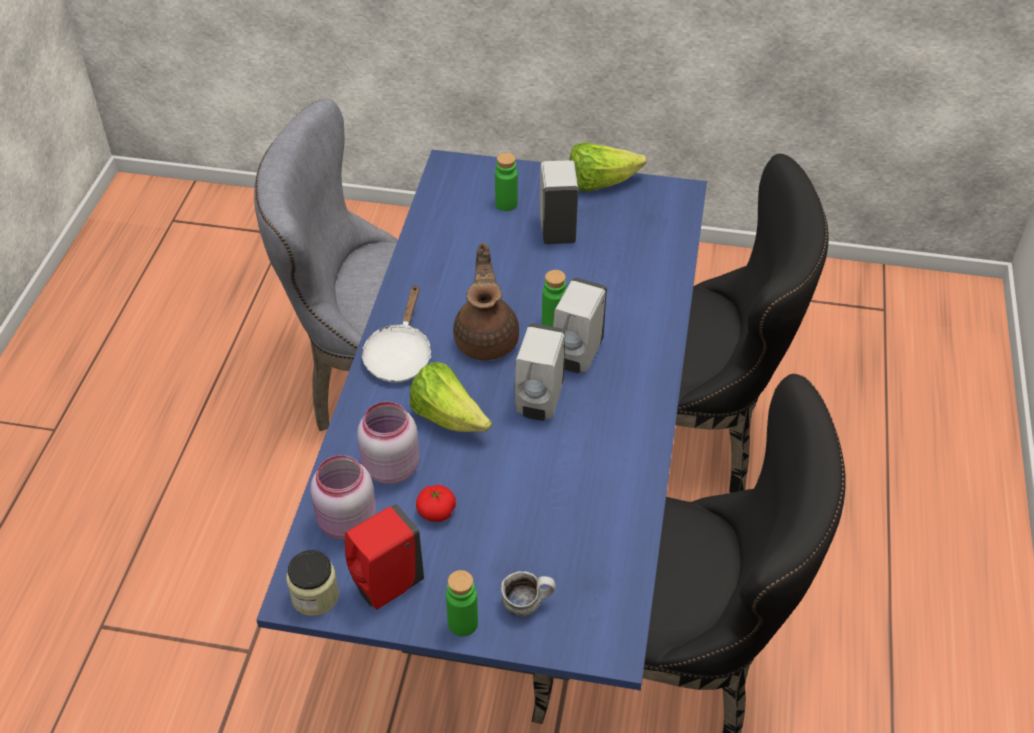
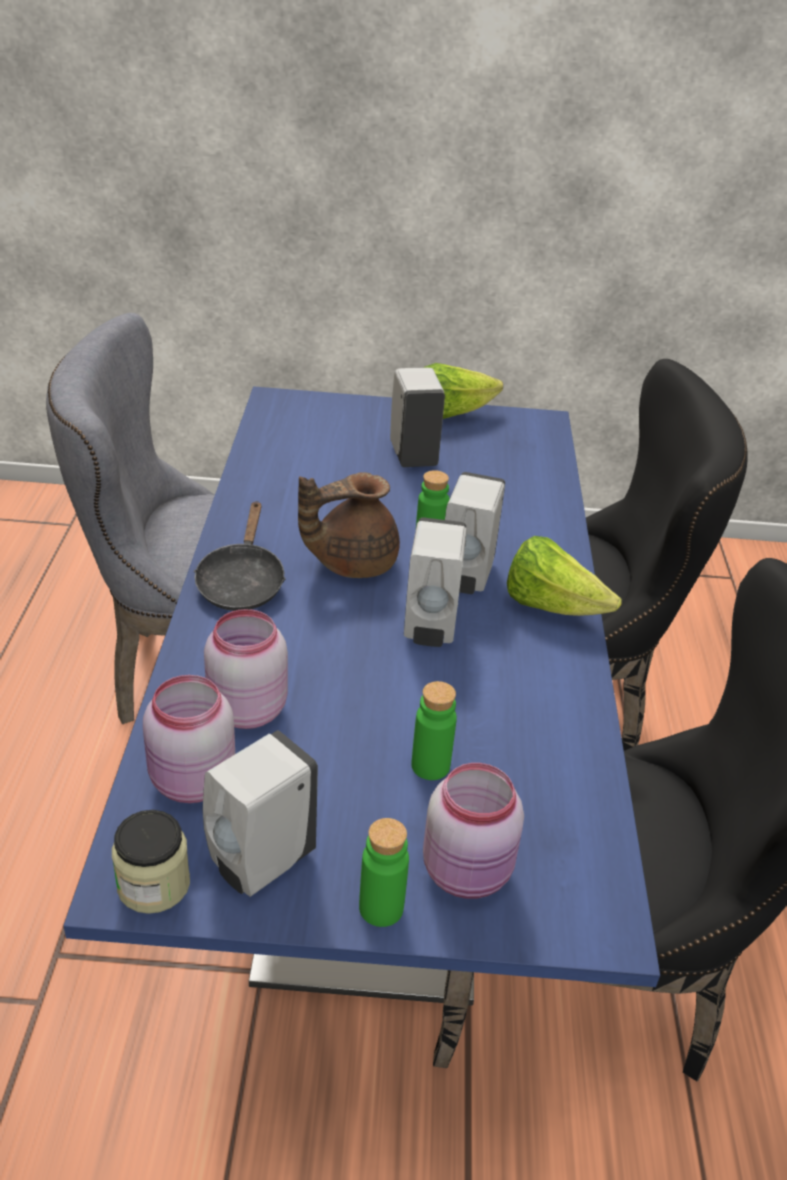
camera: 10 degrees left, 10 degrees down
(385, 586) = (259, 864): red soap dispenser -> white soap dispenser
(399, 355) = (241, 582): white frying pan -> black frying pan
(436, 511) = (318, 760): tomato -> none
(448, 417) = (316, 648): lettuce -> lettuce (551, 606)
(487, 339) = (351, 562): brown teapot -> brown teapot turned 105 degrees counterclockwise
(506, 204) = (348, 433): green bottle -> green bottle (430, 766)
(527, 603) = (469, 873): mug -> pink jar

